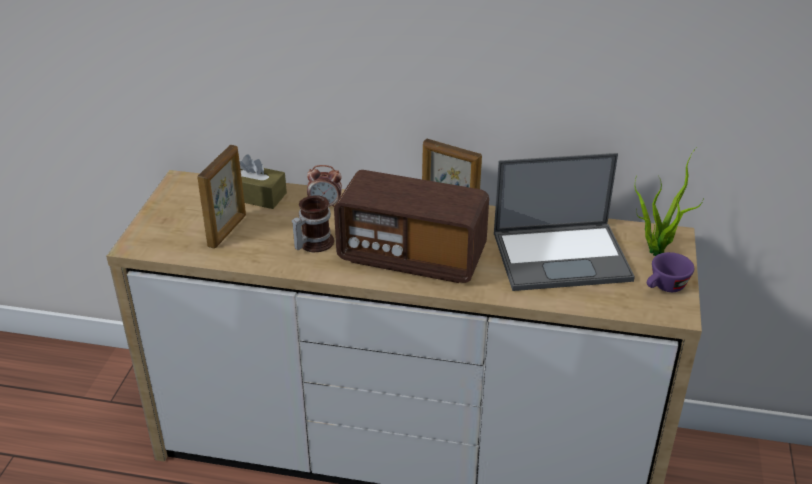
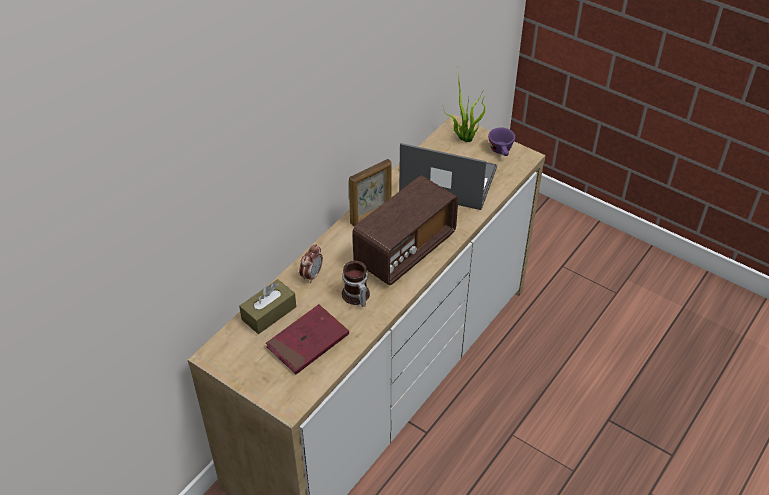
camera: 65 degrees left, 10 degrees up
(228, 231) = (308, 341): picture frame -> red book
(562, 256) = (447, 180): laptop -> laptop turned 90 degrees counterclockwise

